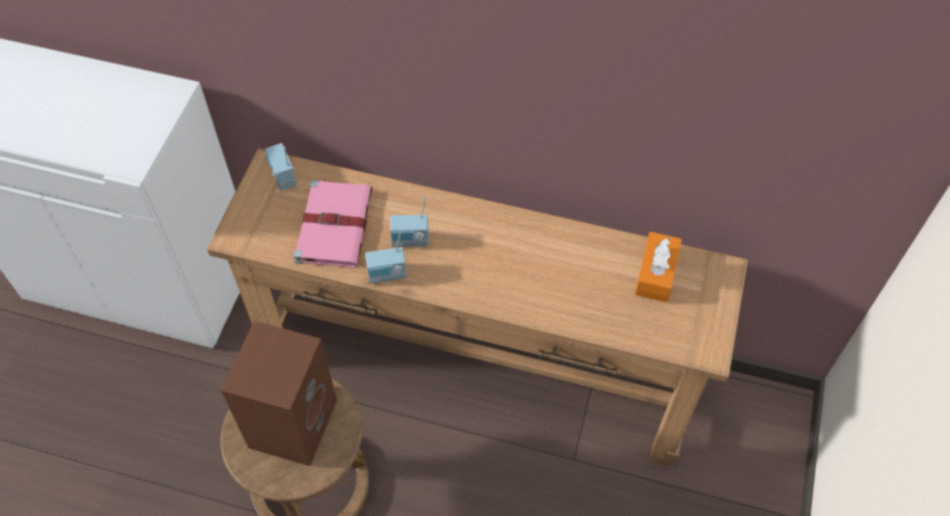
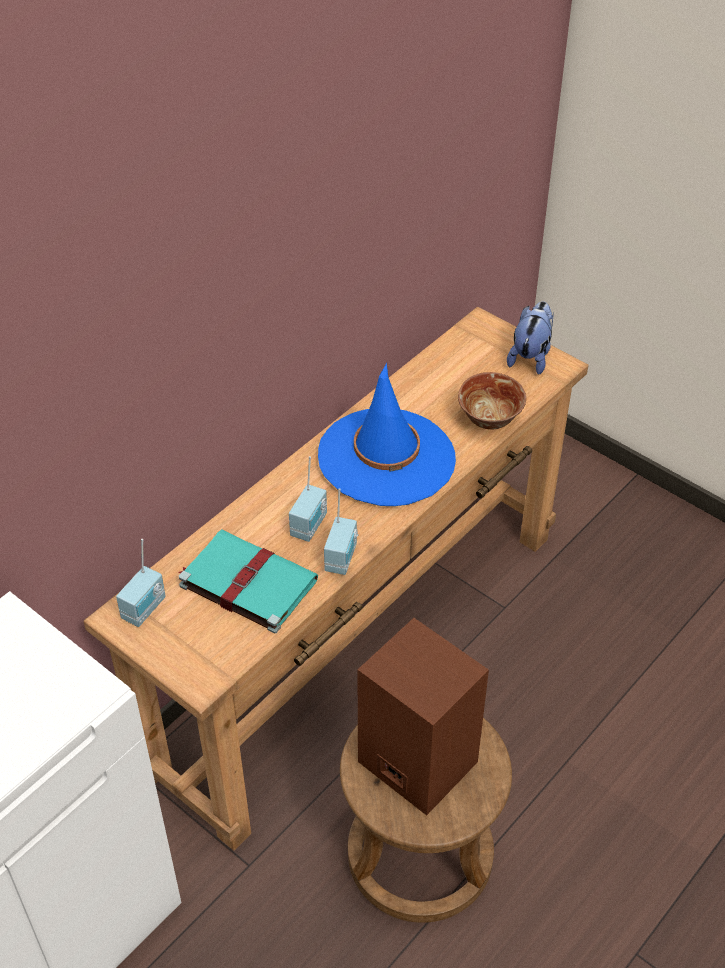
camera: 65 degrees left, 10 degrees down
(282, 177) = (145, 609): radio -> radio turned 60 degrees counterclockwise
(334, 224) = (246, 582): pink book -> turquoise book
(512, 262) = (386, 457): none -> blue hat
(602, 321) = (490, 420): none -> bowl
(656, 274) = (459, 366): orange tissue box -> none
(707, 325) = (531, 356): none -> plush toy

